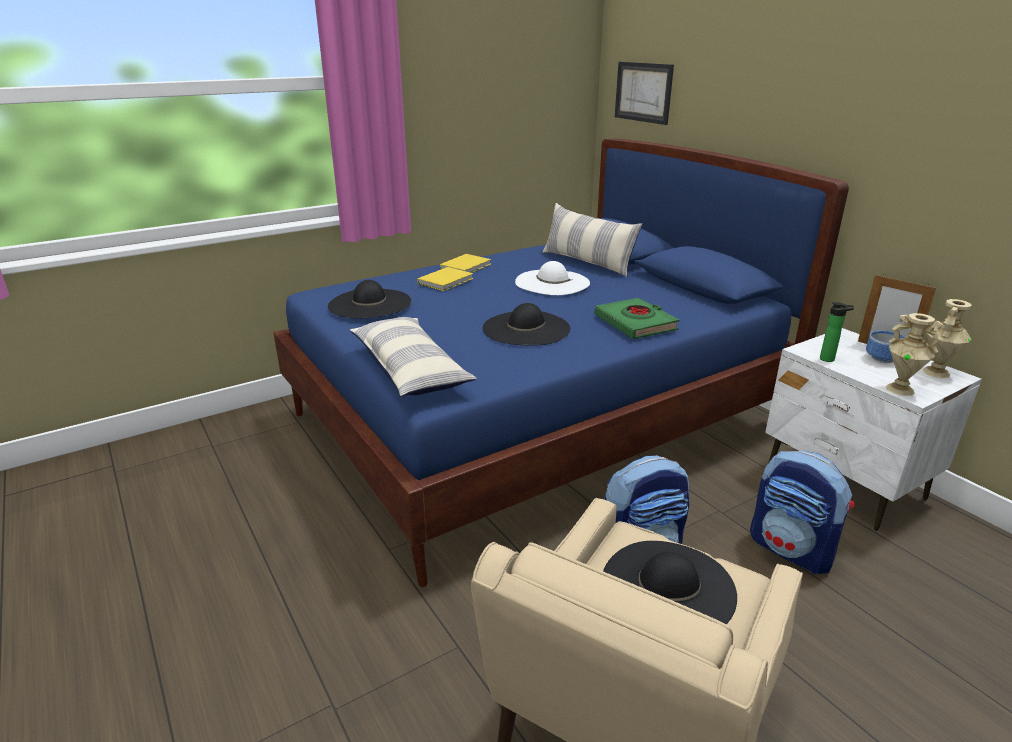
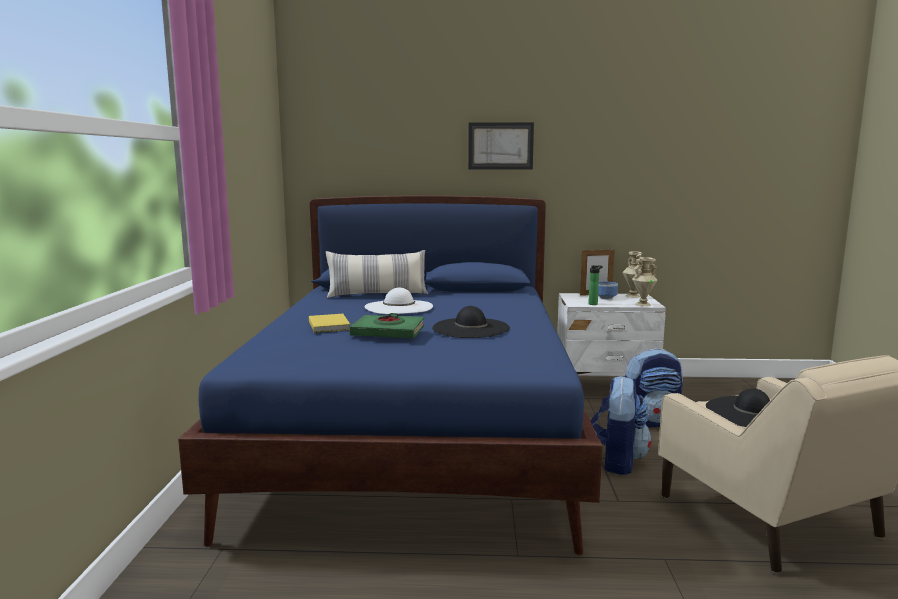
camera: 55 degrees left, 15 degrees down
(370, 303) = (327, 351): black hat -> none
(410, 370) = (491, 366): pillow -> none
(467, 266) = (306, 316): yellow book -> none
(635, 323) = (509, 309): green book -> green book (388, 332)
(643, 92) = (342, 158): picture -> picture (500, 146)

